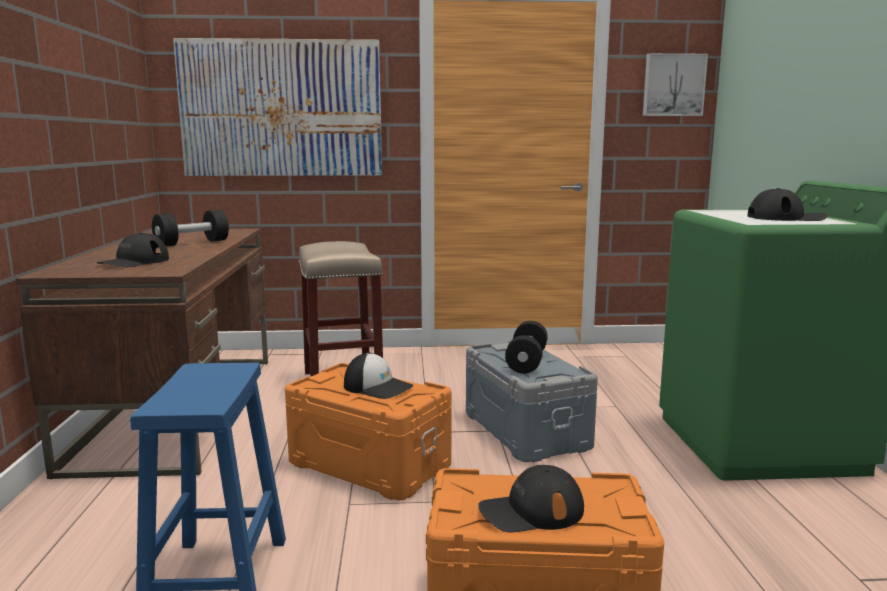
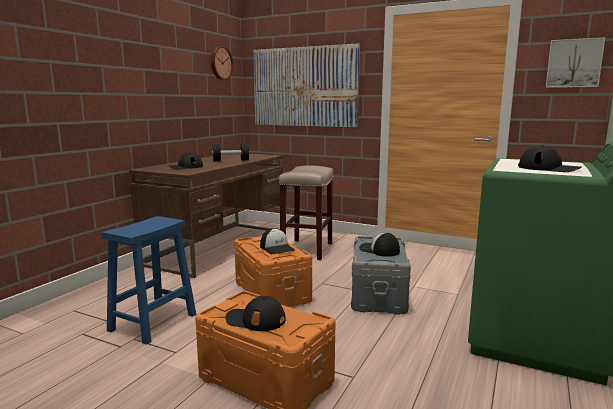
camera: 30 degrees right, 0 degrees up
(121, 59) = (220, 63): none -> wall clock
(526, 362) = (379, 250): black dumbbell -> cap

